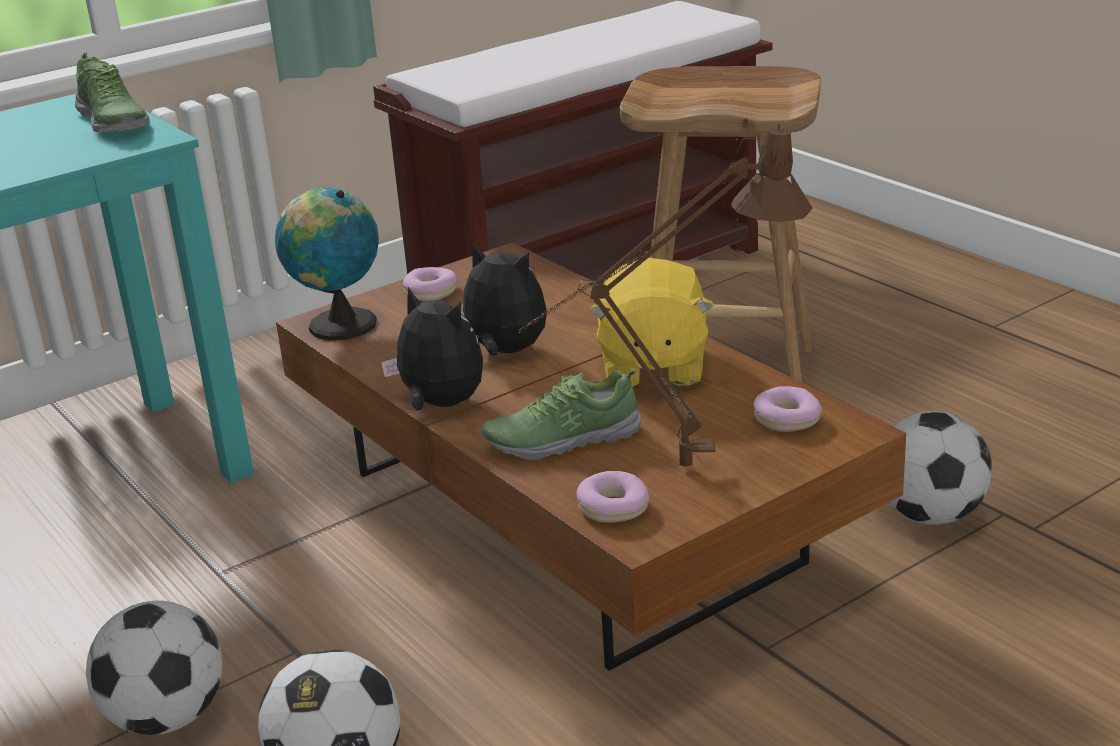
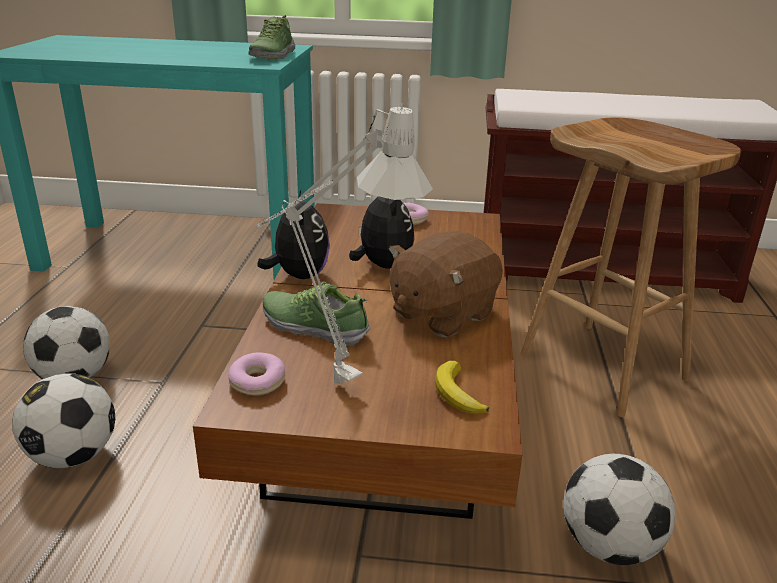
camera: 40 degrees right, 0 degrees up
(337, 325) = (337, 216): globe -> none
(652, 366) = (441, 314): yellow plush toy -> brown plush toy
(667, 469) = (328, 379): brown table lamp -> grey table lamp
(787, 419) = (457, 393): donut -> banana

